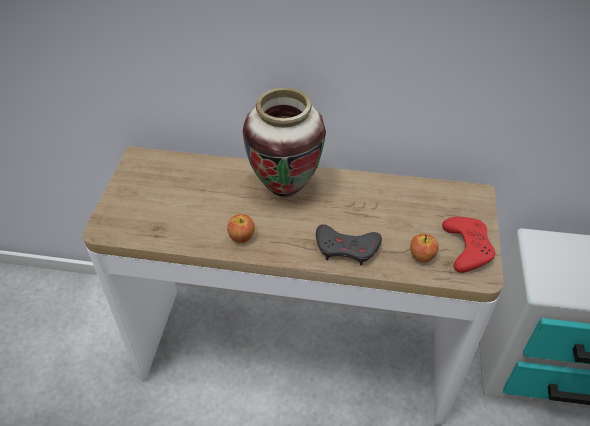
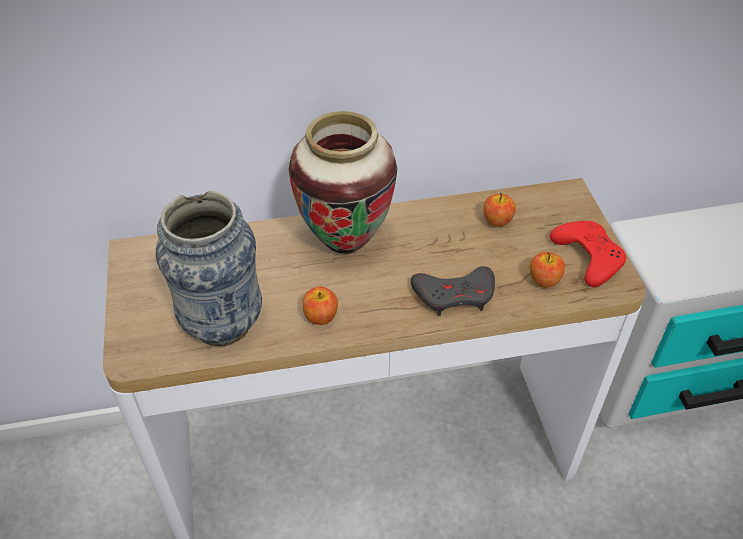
camera: 20 degrees left, 0 degrees up
(172, 223) = (223, 324): none -> vase
(407, 201) = (497, 221): none -> apple

